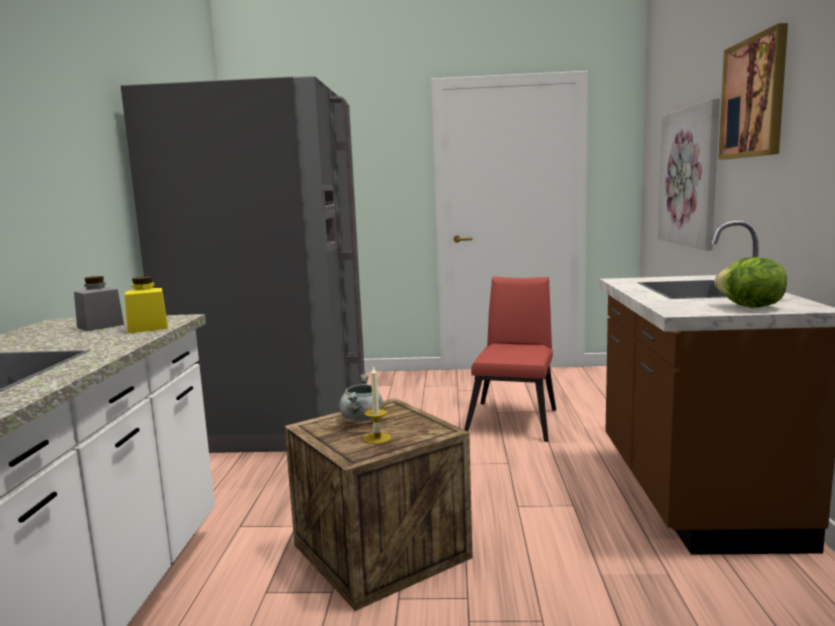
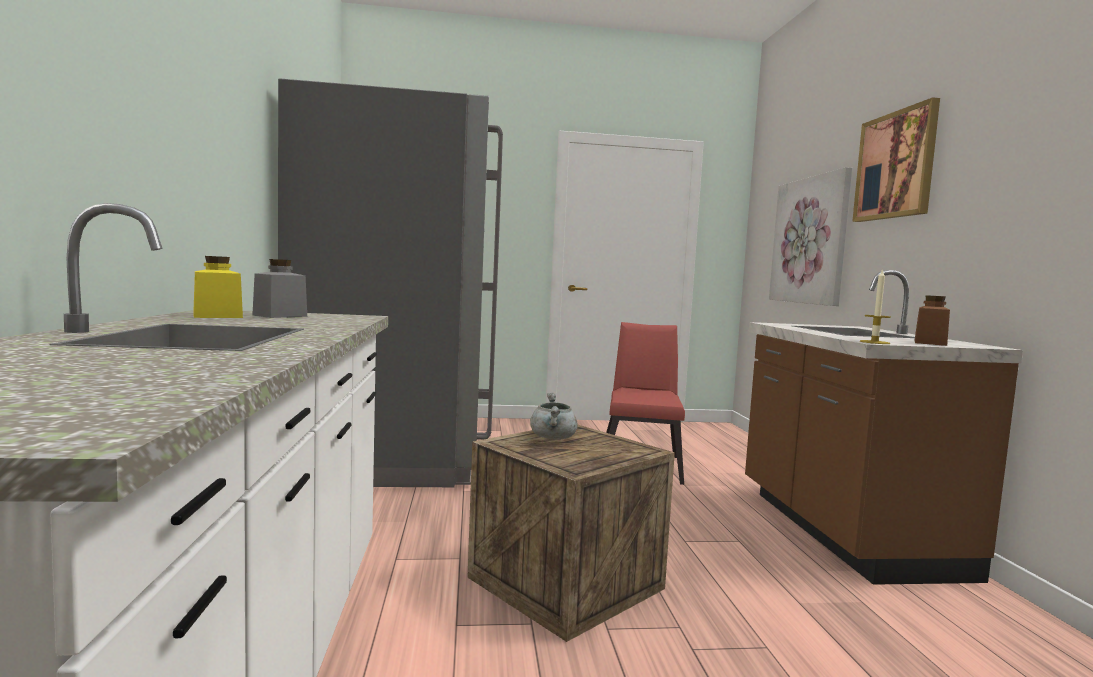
camera: 10 degrees left, 5 degrees down
(148, 328) = (342, 320): yellow jar -> yellow jar (218, 316)
(377, 438) = (584, 454): candle -> candle (874, 342)
(750, 307) = (930, 343): lettuce -> brown jar

